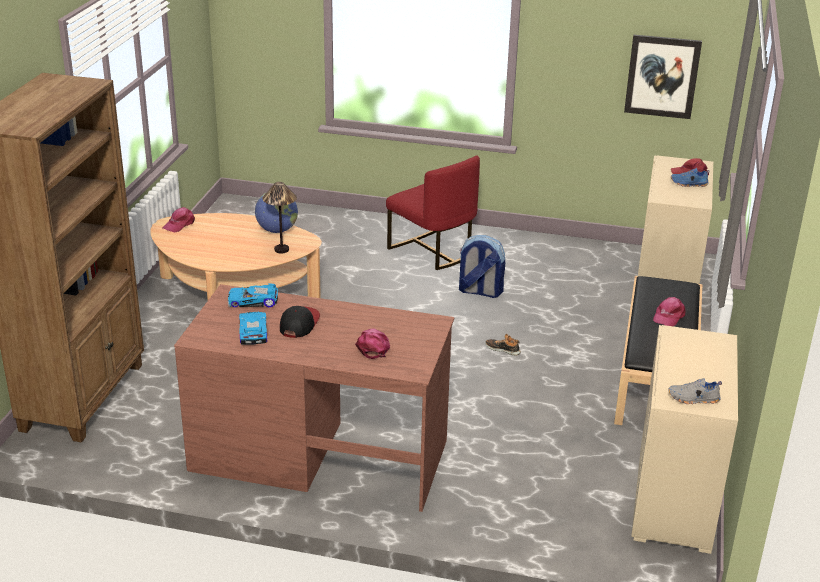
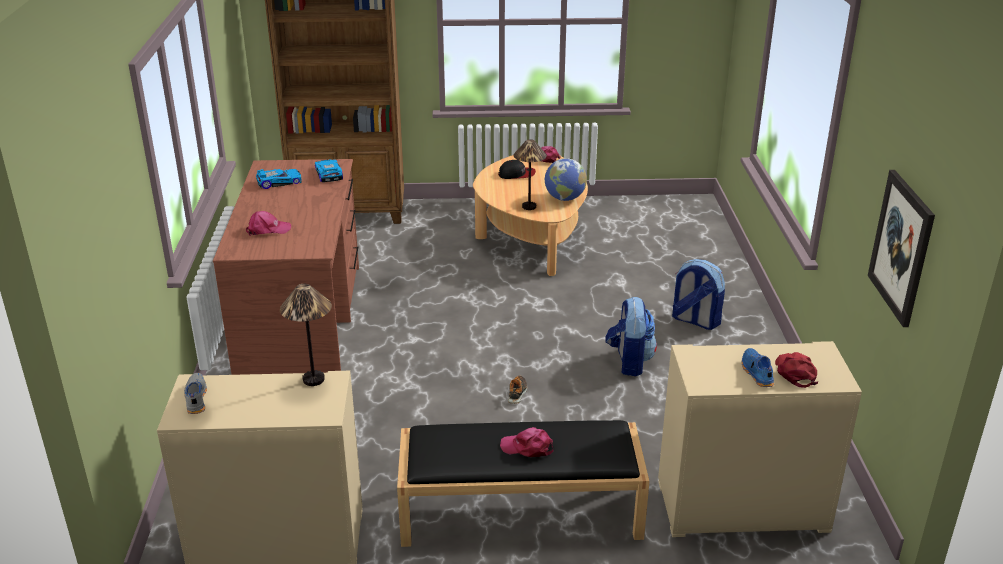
camera: 75 degrees right, 0 degrees up
(299, 324) = (297, 196): cap -> cap (517, 174)
(432, 251) = (694, 320): red chair -> backpack
(672, 341) = (314, 380): none -> table lamp

